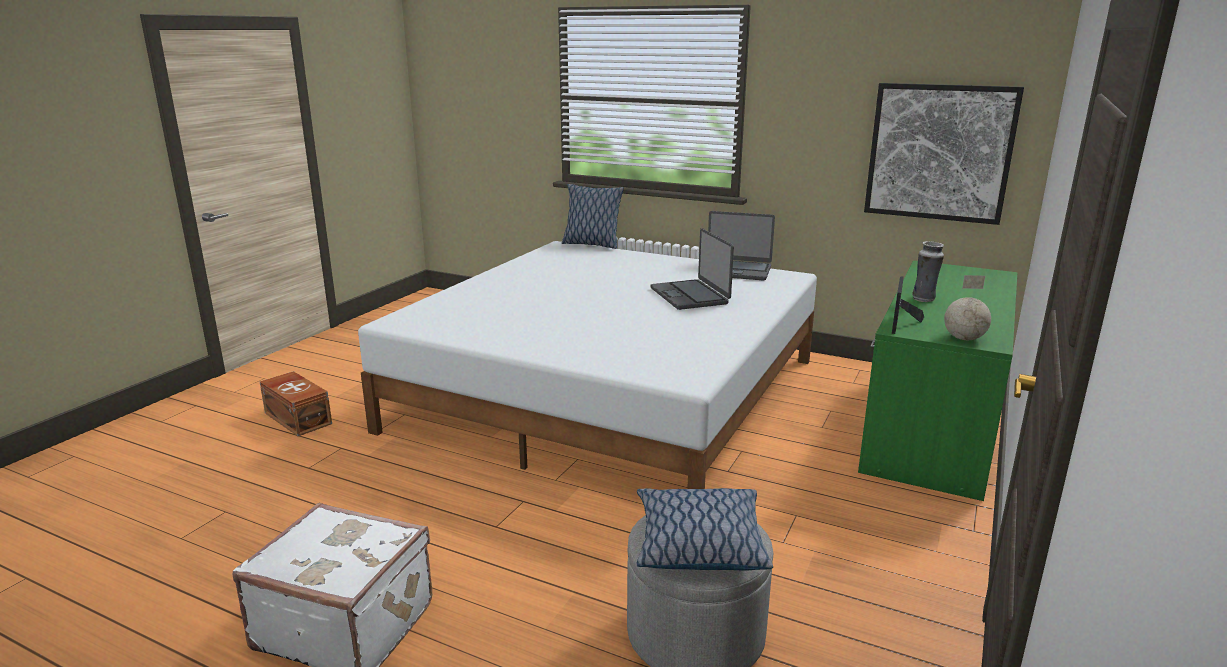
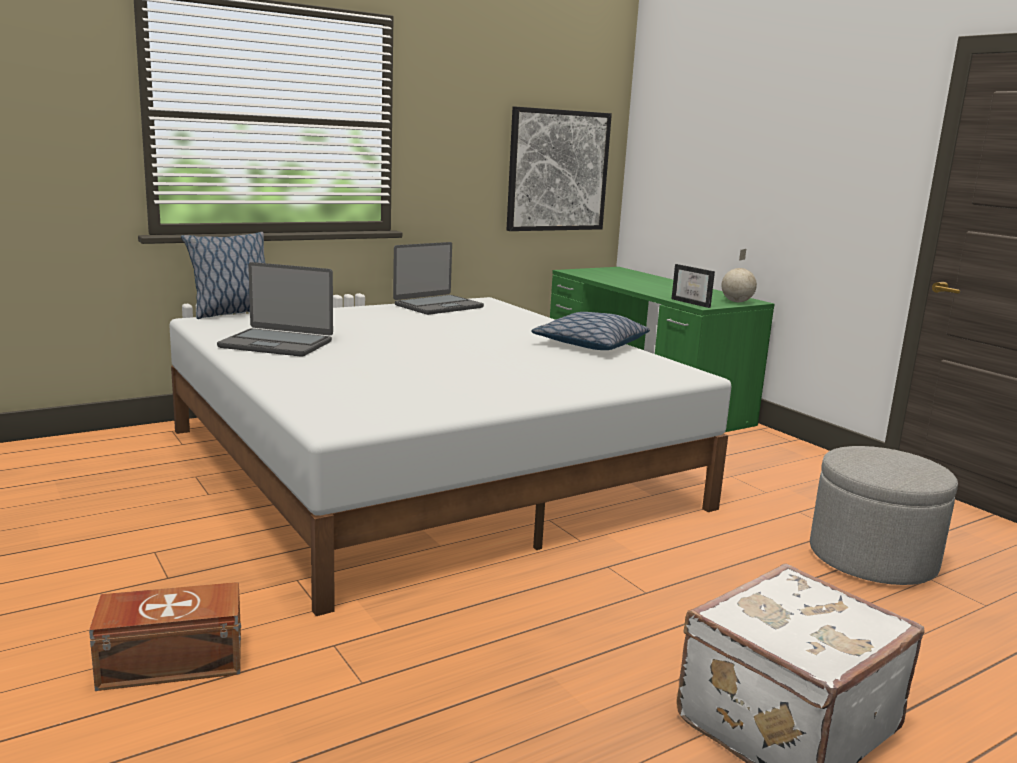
camera: 60 degrees left, 5 degrees down
(690, 296) = (480, 329): laptop -> laptop (277, 344)
(698, 544) = (900, 466): pillow -> pillow (590, 345)
(924, 299) = (646, 288): vase -> none

